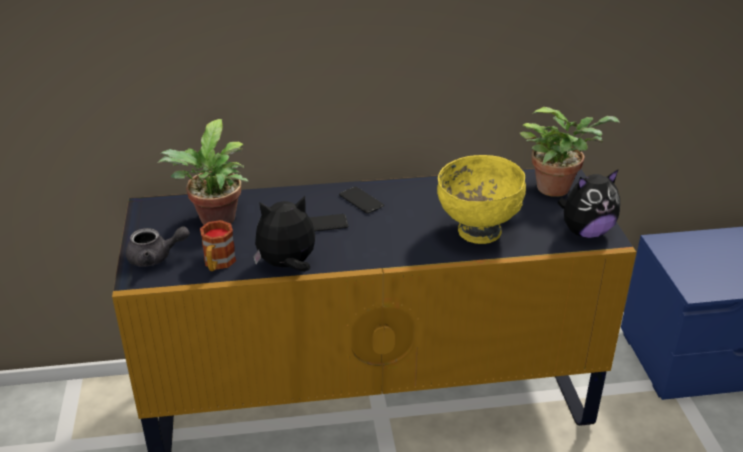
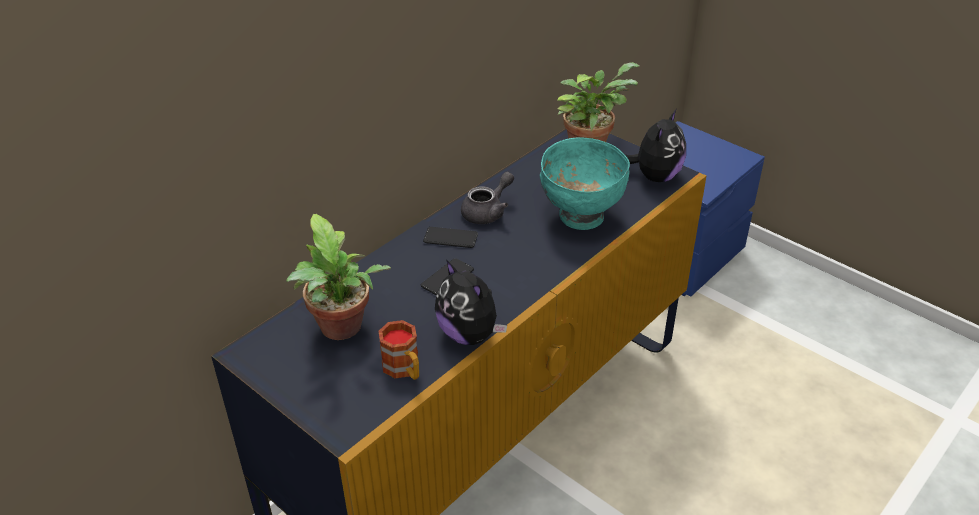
camera: 40 degrees left, 5 degrees up
(155, 257) = (333, 399): grey teapot -> grey teapot (488, 212)
(287, 265) = (470, 334): plush toy -> plush toy turned 75 degrees counterclockwise
(477, 231) = (580, 217): yellow bowl -> turquoise bowl

